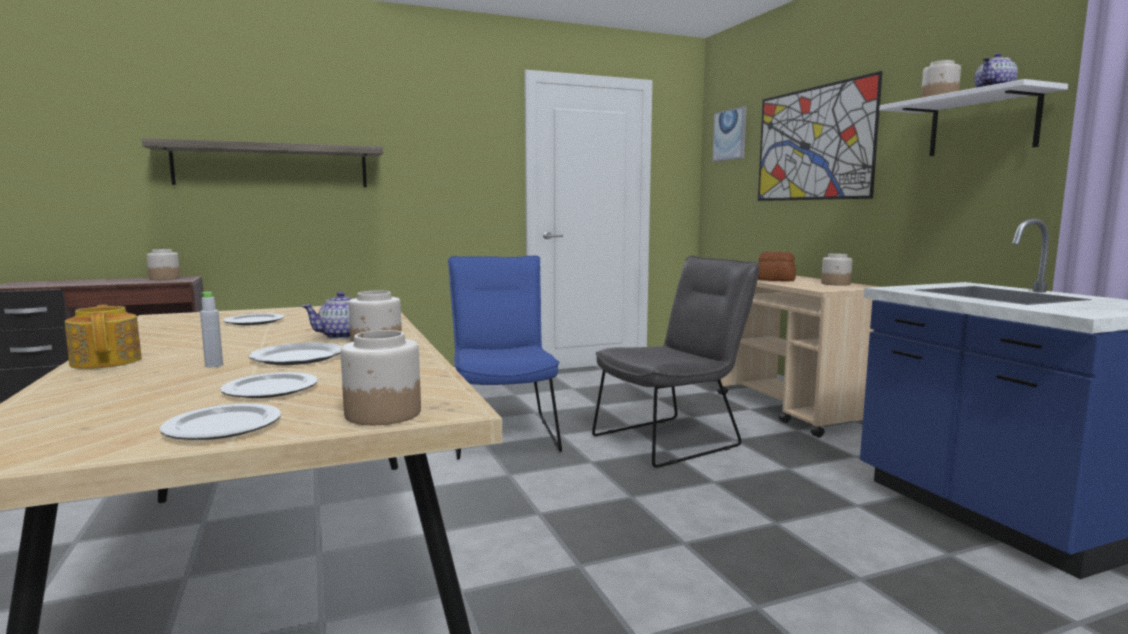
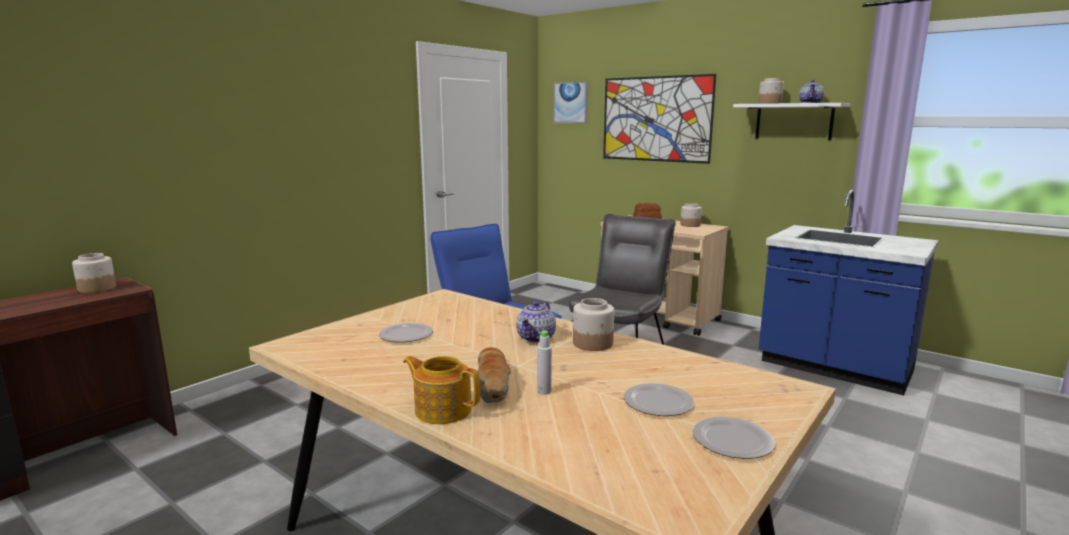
camera: 30 degrees left, 5 degrees up
(196, 355) = (494, 385): none -> bread
(272, 166) = (194, 145): shelf -> none
(299, 357) = (577, 367): plate -> none
(382, 413) = (778, 403): jar -> none

